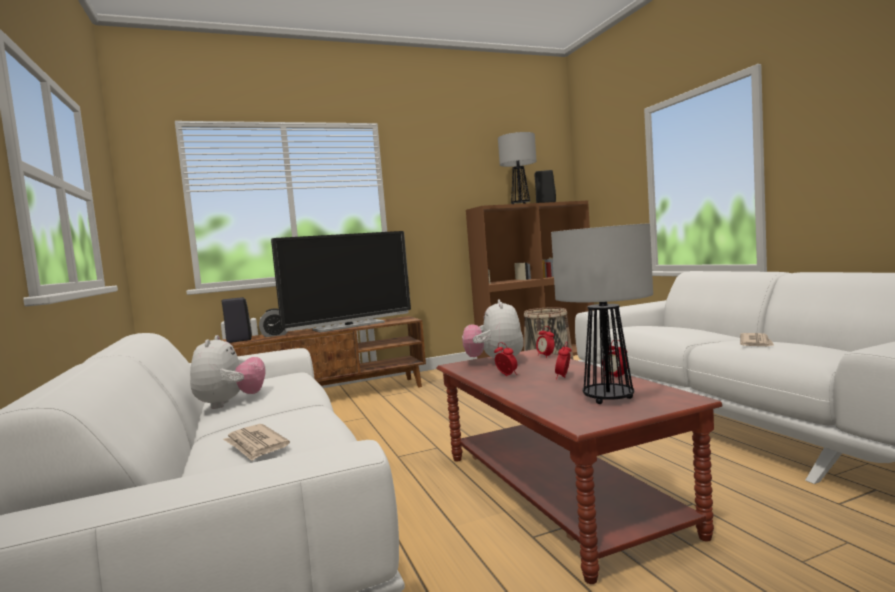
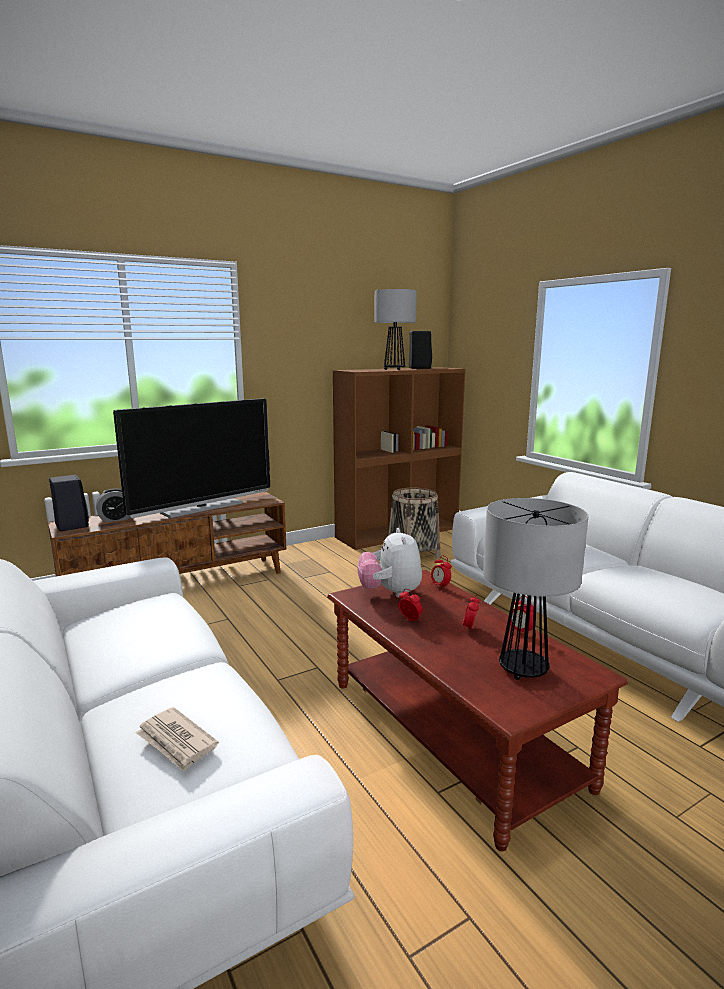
camera: 10 degrees left, 10 degrees up
(230, 404) = (106, 650): plush toy -> none
(756, 343) = (639, 579): newspaper -> none

